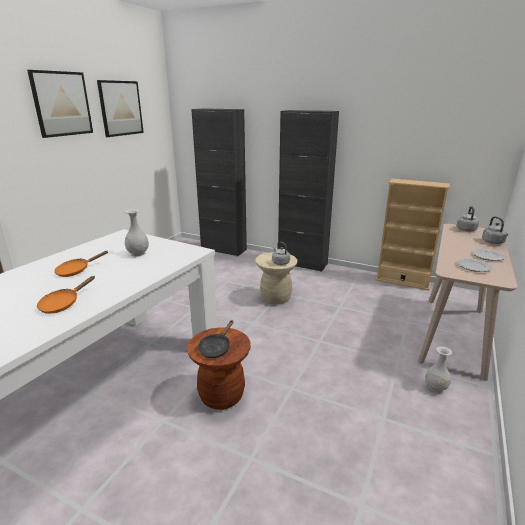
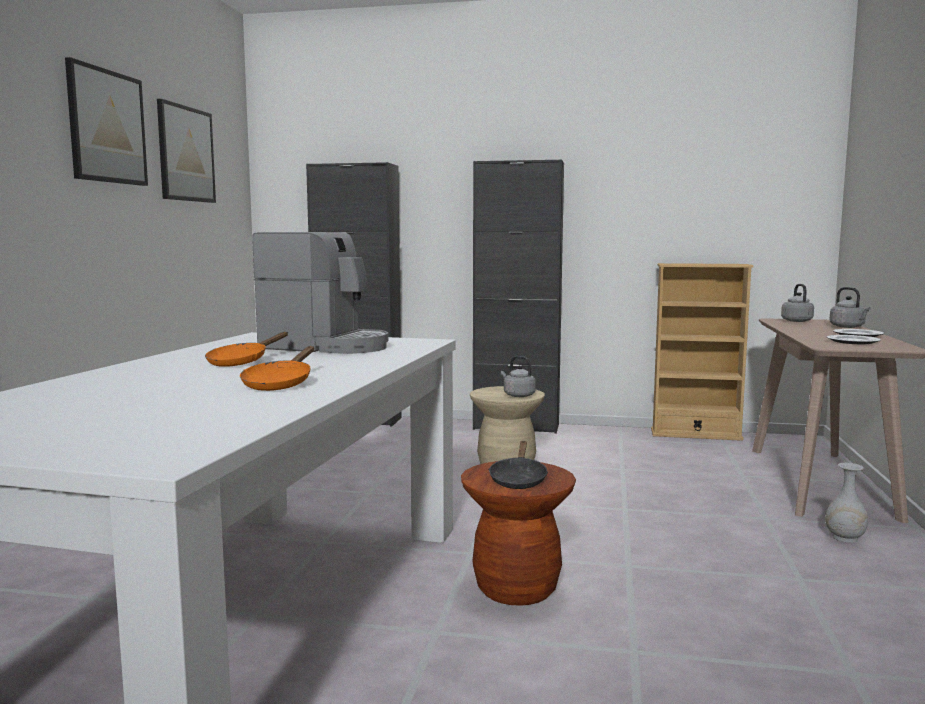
camera: 15 degrees left, 15 degrees down
(138, 253) = (326, 346): white vase -> coffee machine

